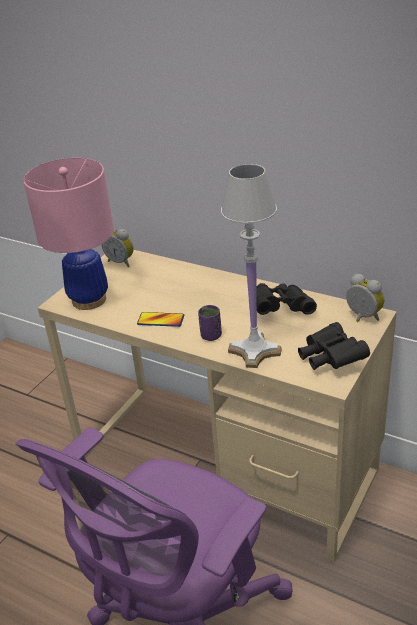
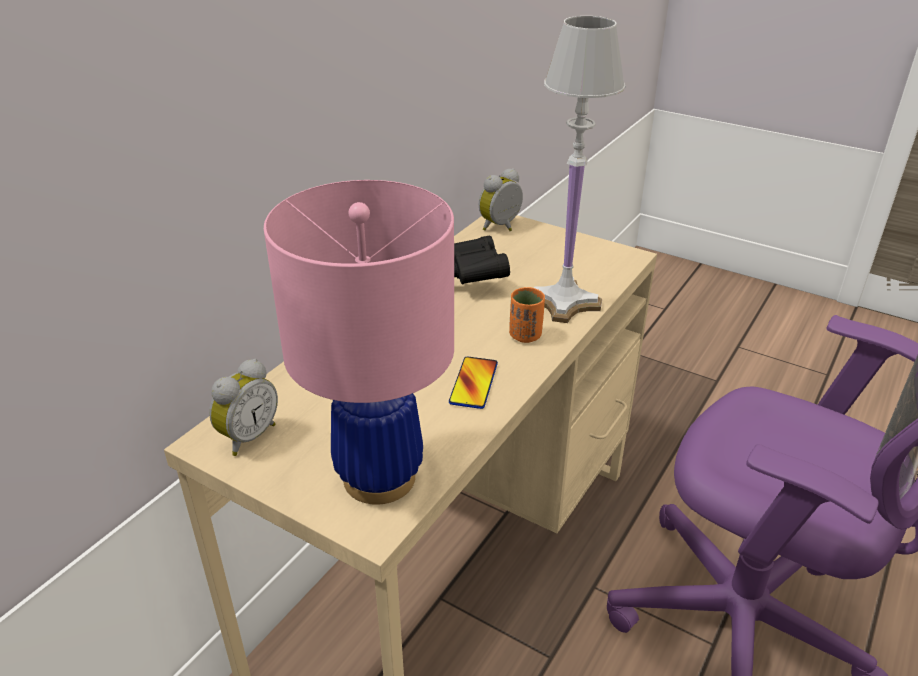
camera: 90 degrees left, 0 degrees up
(211, 336) = (525, 335): purple cup -> orange cup
(330, 358) = (583, 254): black binoculars -> none

